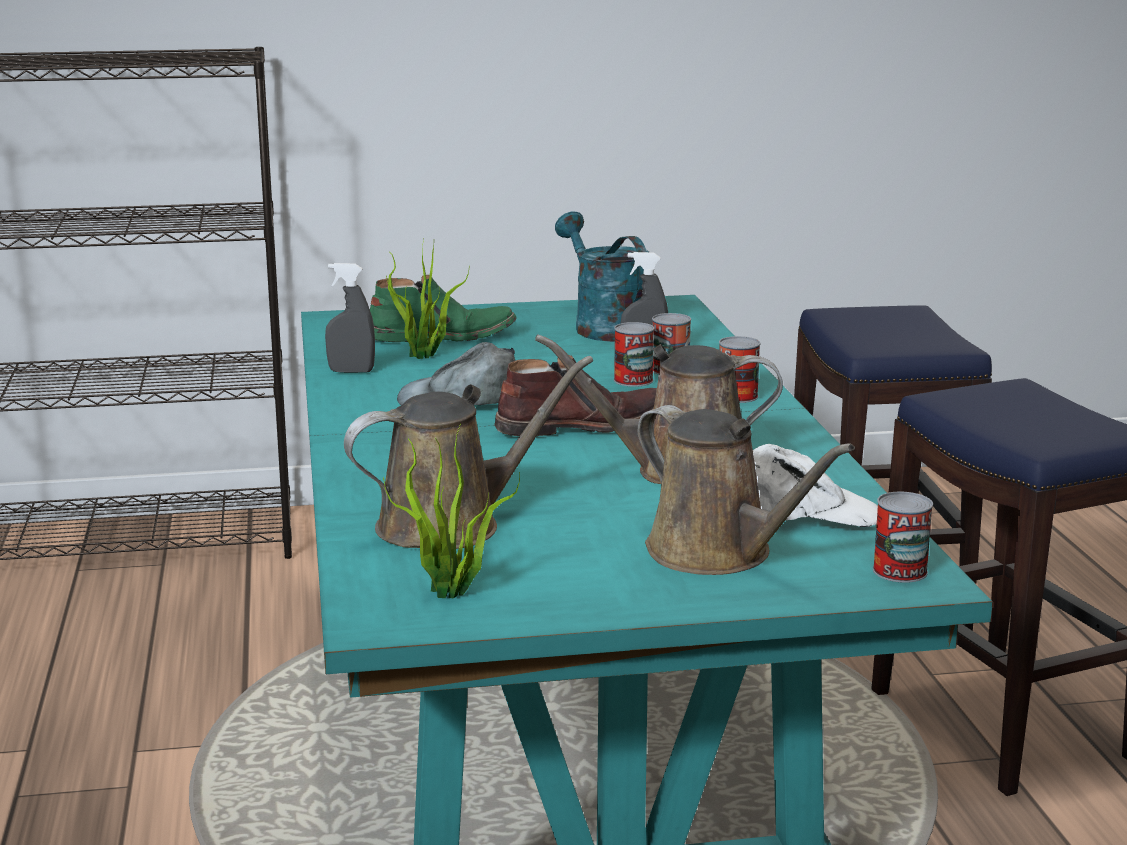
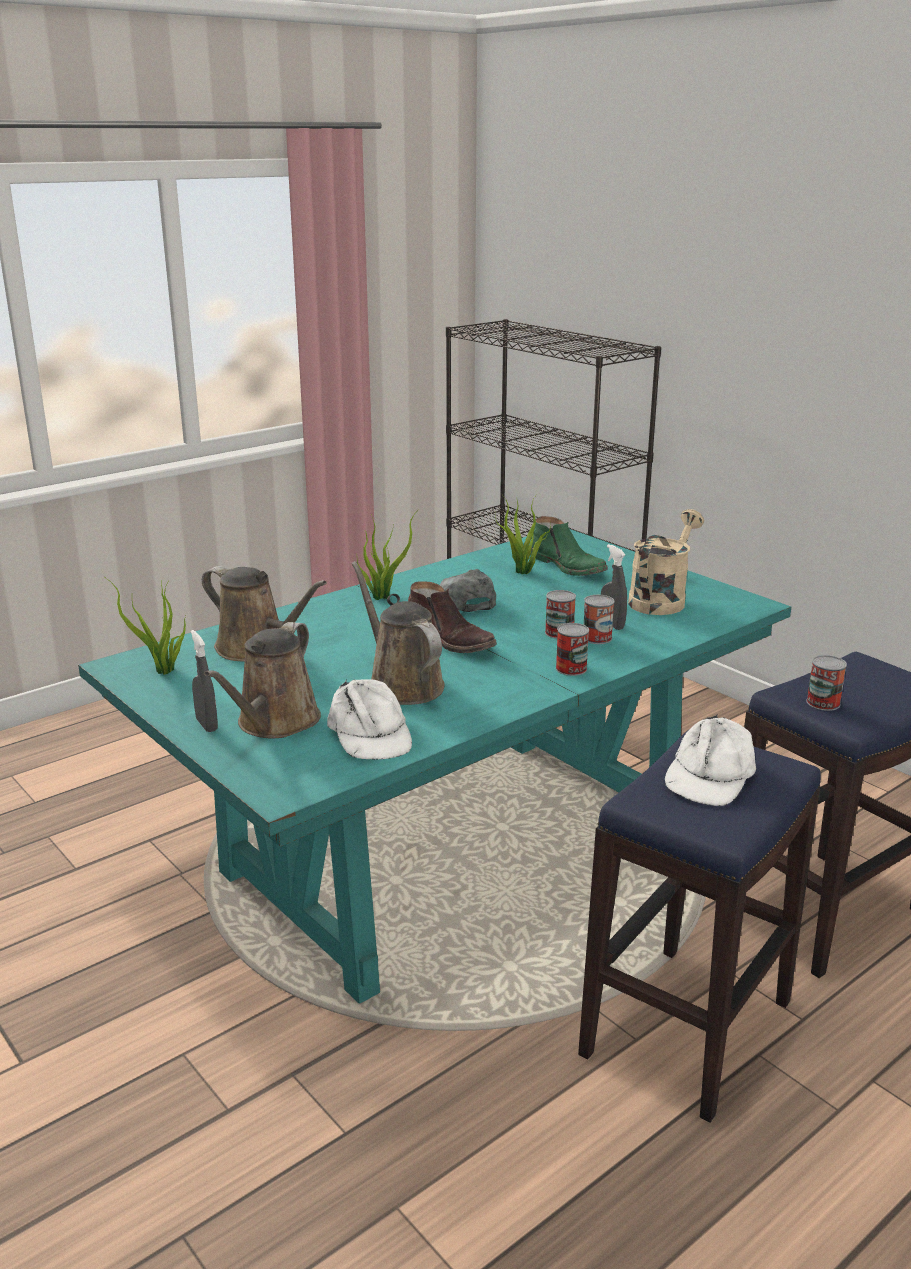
camera: 60 degrees right, 5 degrees up
(351, 371) = (471, 564): grey spray bottle -> grey spray bottle (207, 725)
(381, 429) = (383, 596): none -> potted plant
(604, 327) = (661, 599): turquoise watering can -> beige watering can
(900, 571) = (292, 782): can -> can (823, 703)
(1013, 411) = (710, 774): none -> white cap

